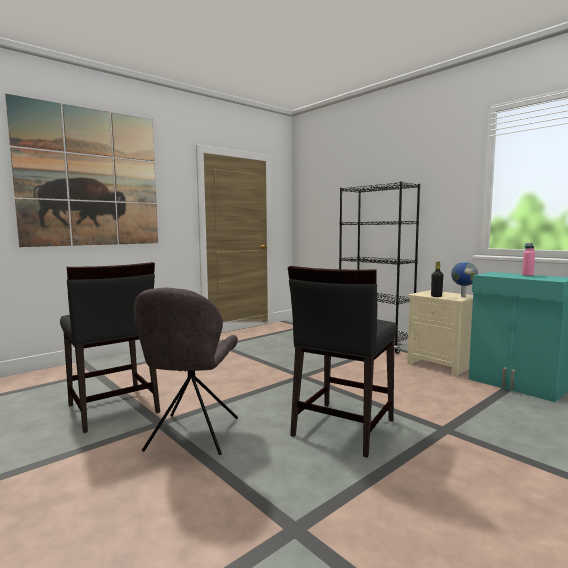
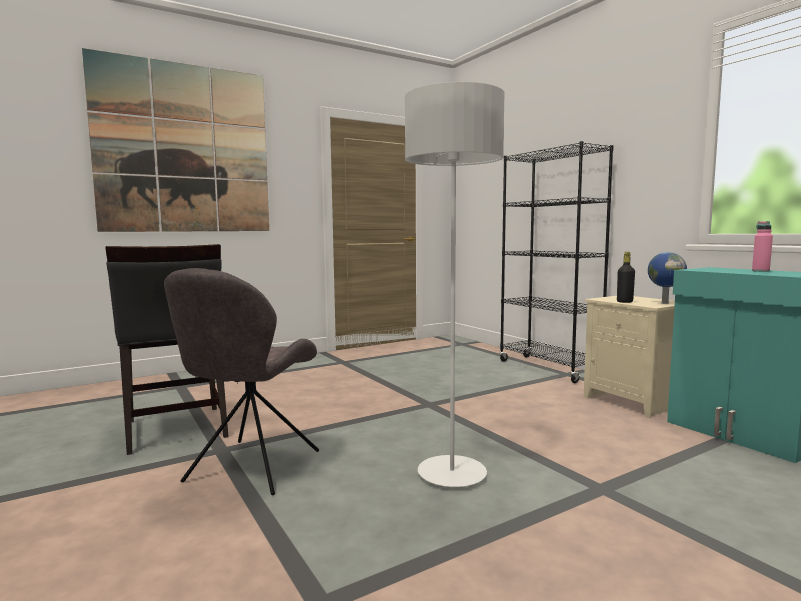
camera: 10 degrees right, 0 degrees up
(342, 428) = (452, 474): black chair -> grey floor lamp

